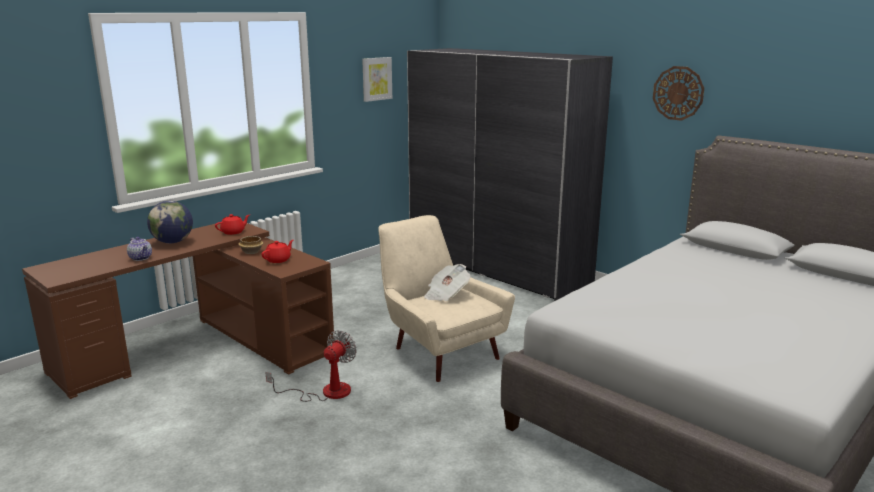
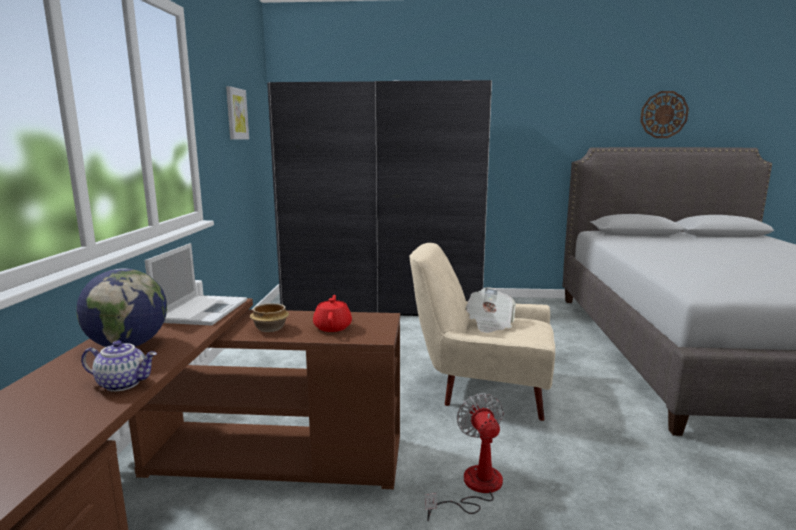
camera: 40 degrees left, 5 degrees down
(233, 232) = (203, 310): red teapot -> laptop
(678, 93) = (545, 117): wall clock -> wall clock (663, 114)

